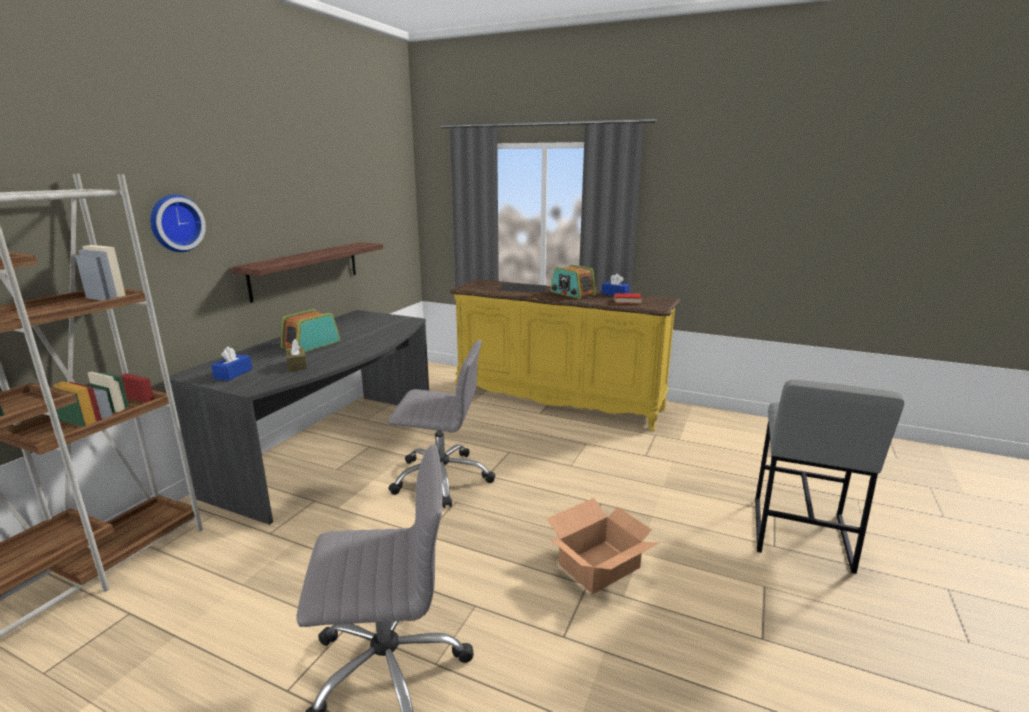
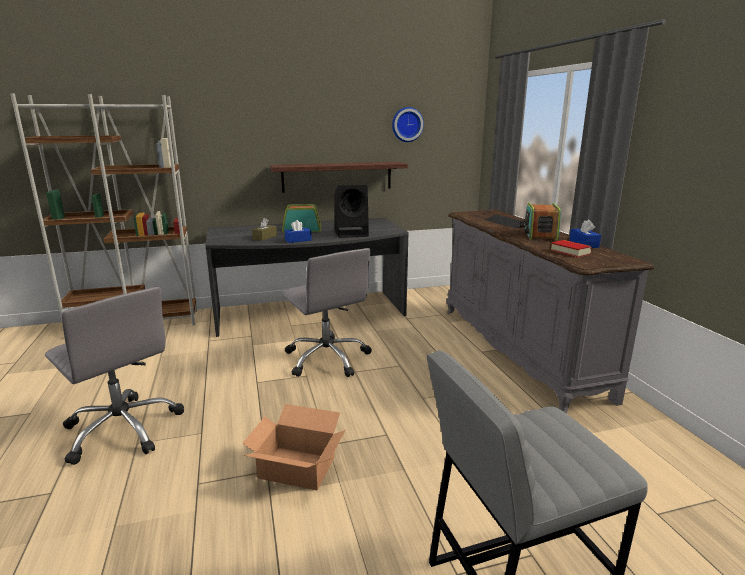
camera: 50 degrees right, 0 degrees up
(175, 223) = (230, 131): wall clock -> wall clock (406, 124)
(233, 374) = (231, 233): blue tissue box -> blue tissue box (298, 240)
(380, 334) = (352, 233): none -> black speaker
(556, 401) = (515, 350): yellow cabinet -> grey cabinet

